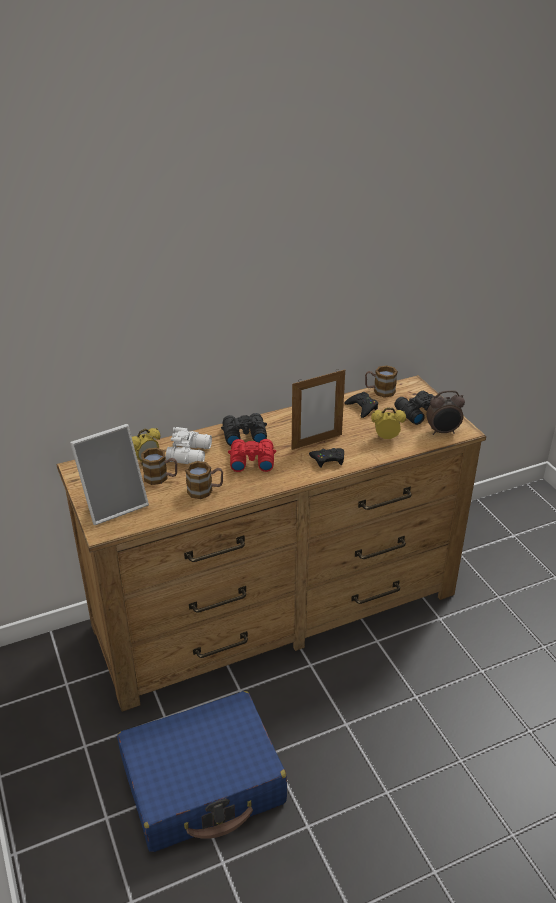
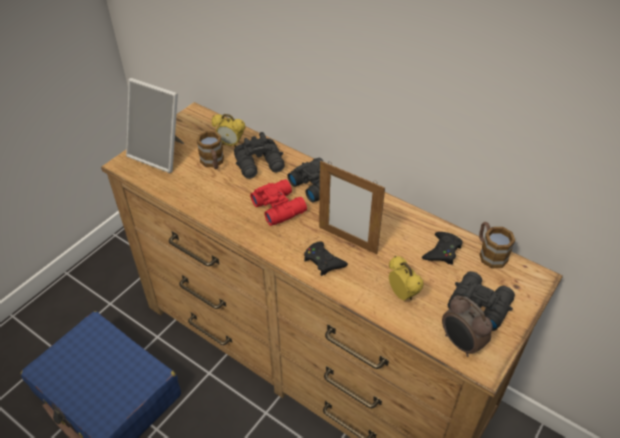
camera: 60 degrees right, 10 degrees up
(191, 453) = (260, 164): white binoculars -> black binoculars
(205, 490) = (213, 197): mug -> none

